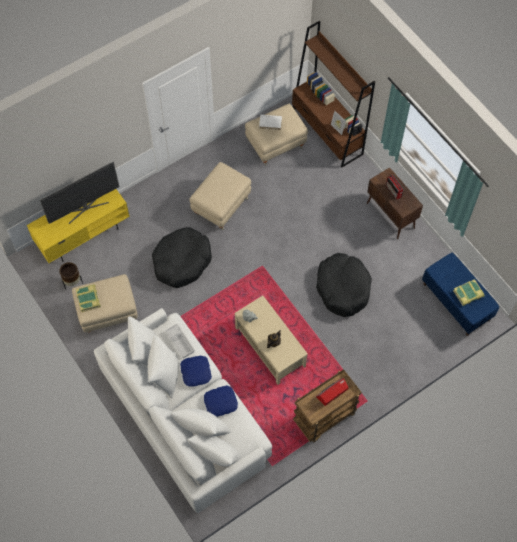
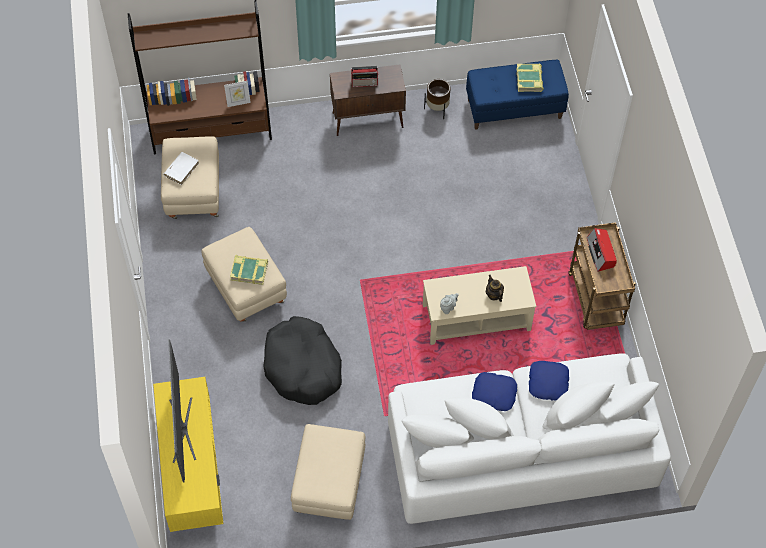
camera: 65 degrees left, 5 degrees down
(73, 282) = (259, 512): brown planter -> brown planter (437, 109)
(88, 299) = (322, 481): book -> book (249, 271)
(180, 342) = (443, 395): white tray -> none
(343, 288) = (437, 209): black dog bed -> none

